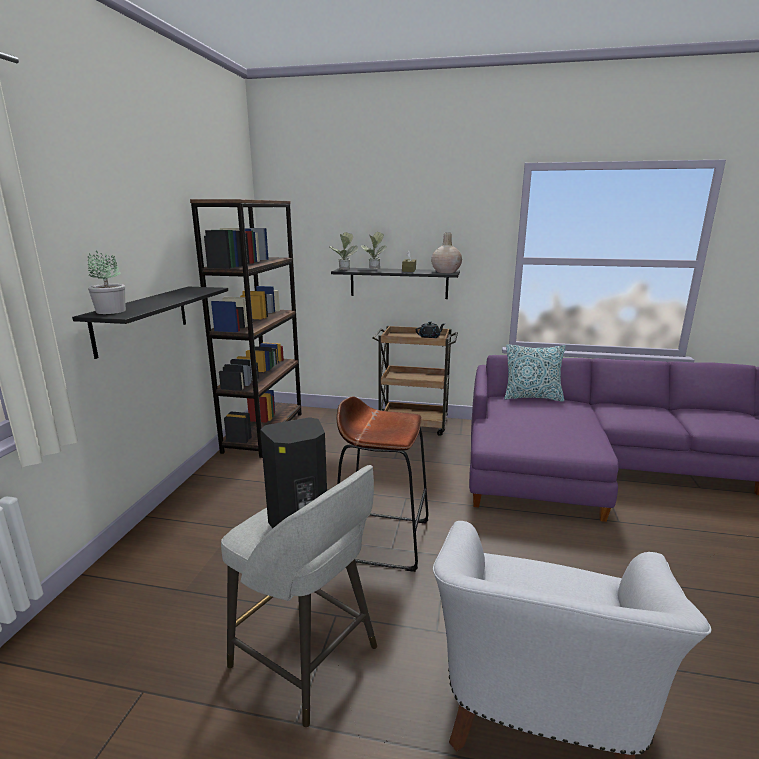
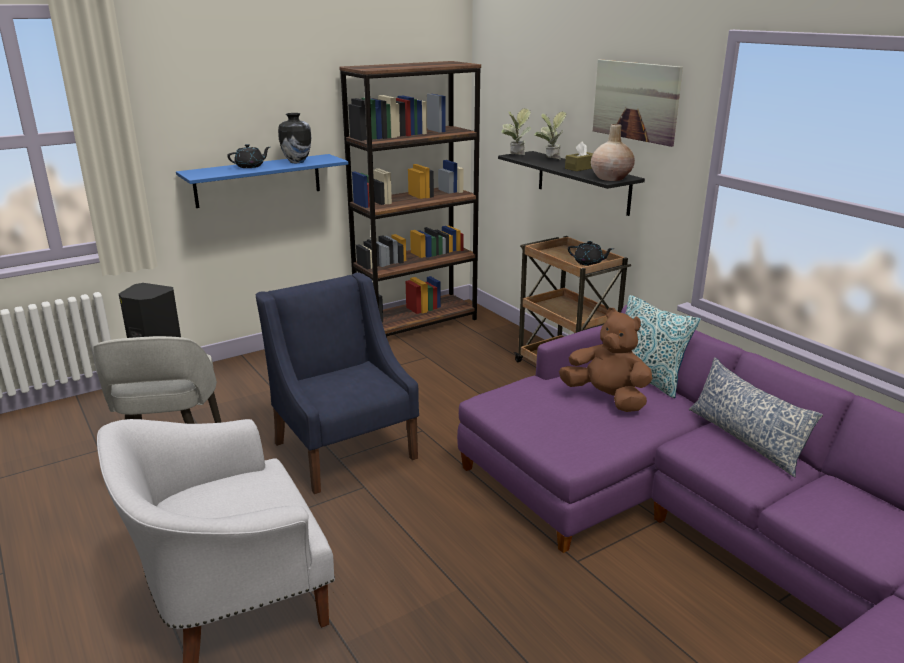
camera: 45 degrees right, 5 degrees up
(110, 311) = (204, 171): potted plant -> none
(142, 319) = (258, 180): black shelf -> blue shelf
(149, 302) = (250, 166): none -> black teapot
(183, 293) = (297, 162): none -> vase
(382, 539) = (344, 449): brown stool -> blue armchair
(446, 217) = (635, 101): none -> picture
(545, 413) = (606, 398): none -> brown plush toy
(626, 407) = (745, 439): none -> pillow

